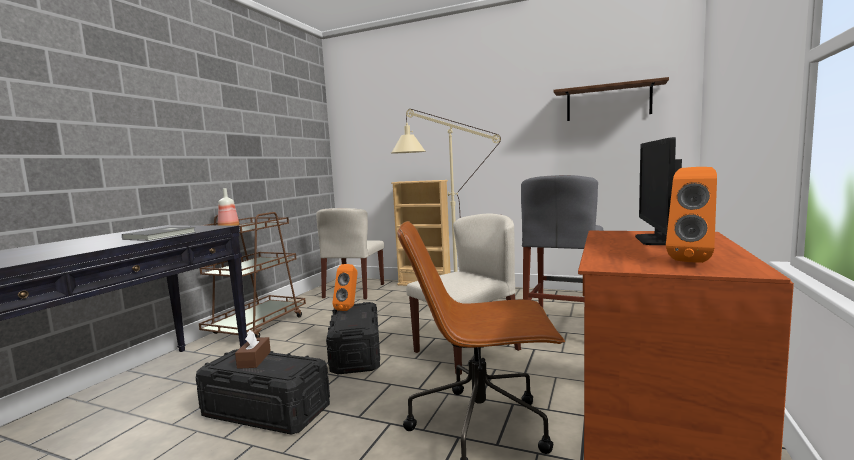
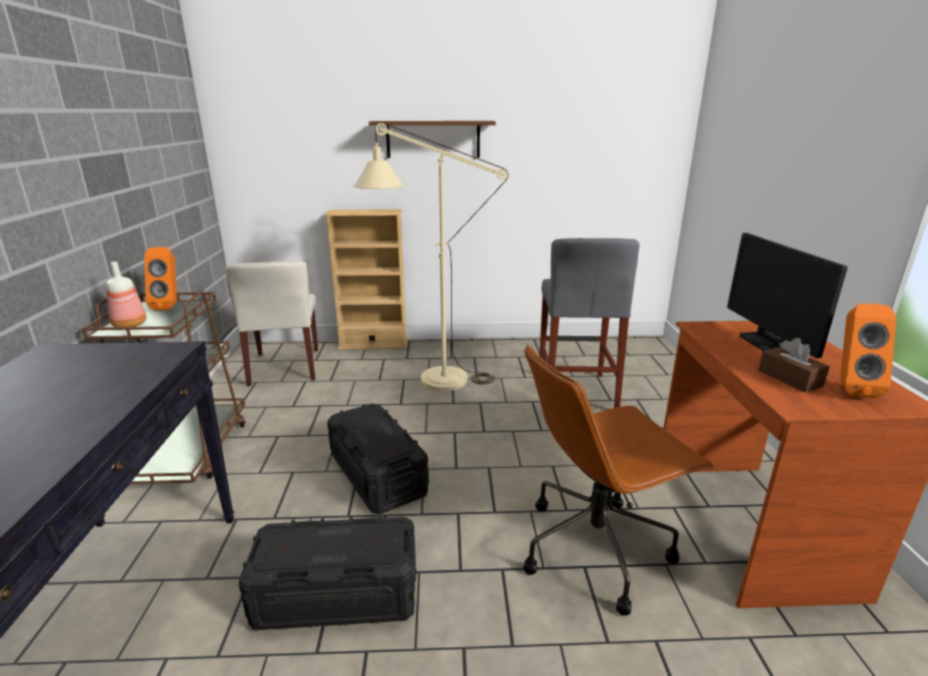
camera: 25 degrees left, 15 degrees up
(162, 235) = (114, 392): grey book -> none
(254, 360) = (314, 540): brown tissue box -> brown tissue box (789, 378)
(349, 308) = (355, 420): orange speaker -> orange speaker (170, 307)
(467, 350) = (504, 444): beige chair -> none
(608, 102) = (604, 122): brown shelf -> brown shelf (433, 139)

